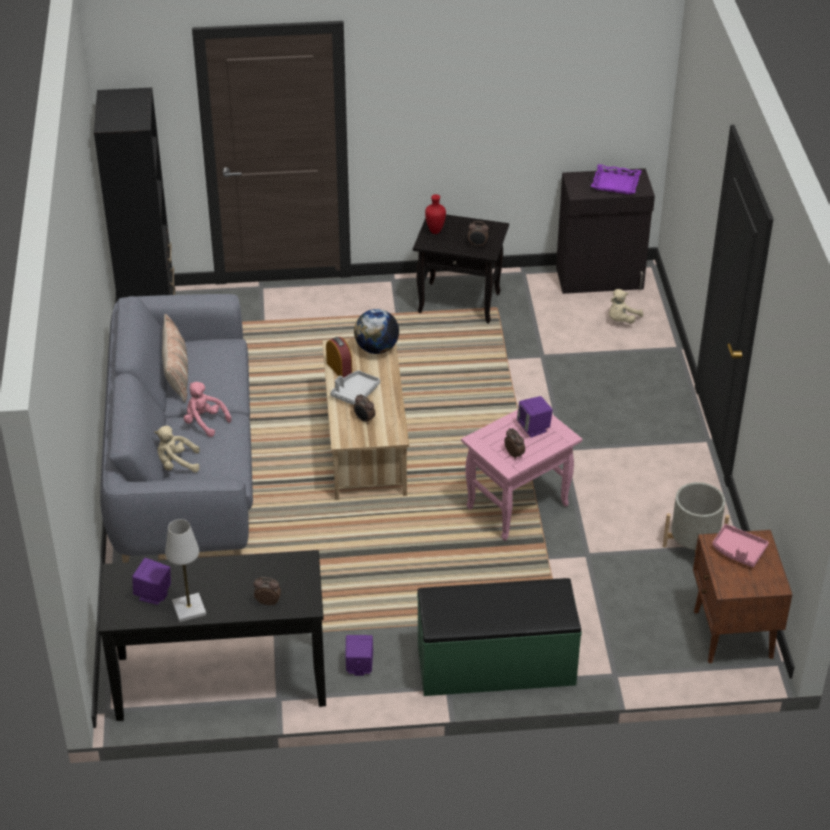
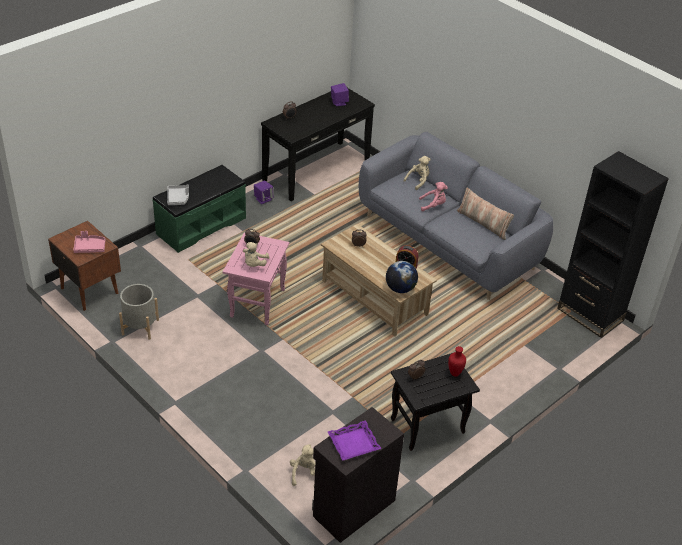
camera: 140 degrees right, 0 degrees up
(189, 609) = (318, 103): white table lamp -> none
(355, 393) = (380, 257): grey tray -> grey tray (178, 198)
(534, 428) = (254, 264): purple speaker -> beige plush toy

